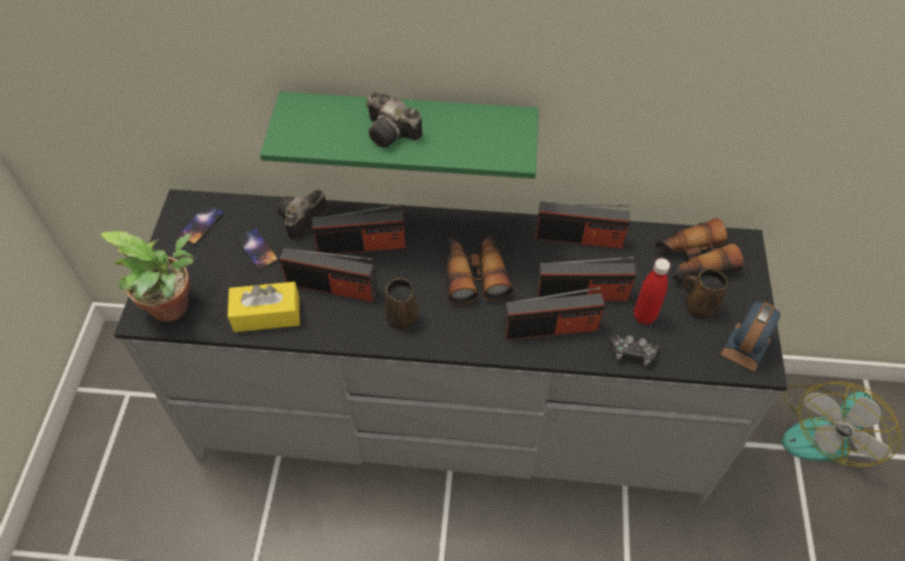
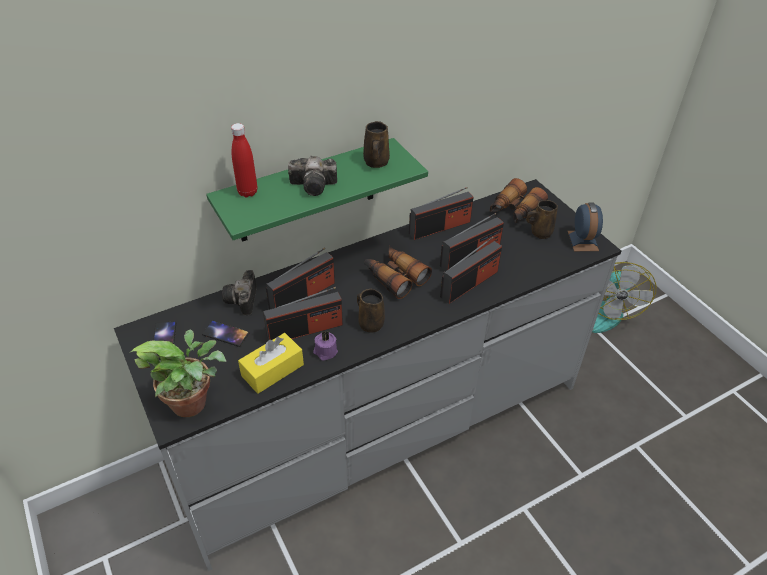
camera: 35 degrees left, 10 degrees down
(331, 323) = (325, 352): none -> purple candle
(485, 133) = (376, 163): none -> brown mug
(632, 353) = (527, 274): game controller -> none
(644, 316) = (516, 251): red bottle -> red bottle (247, 192)

